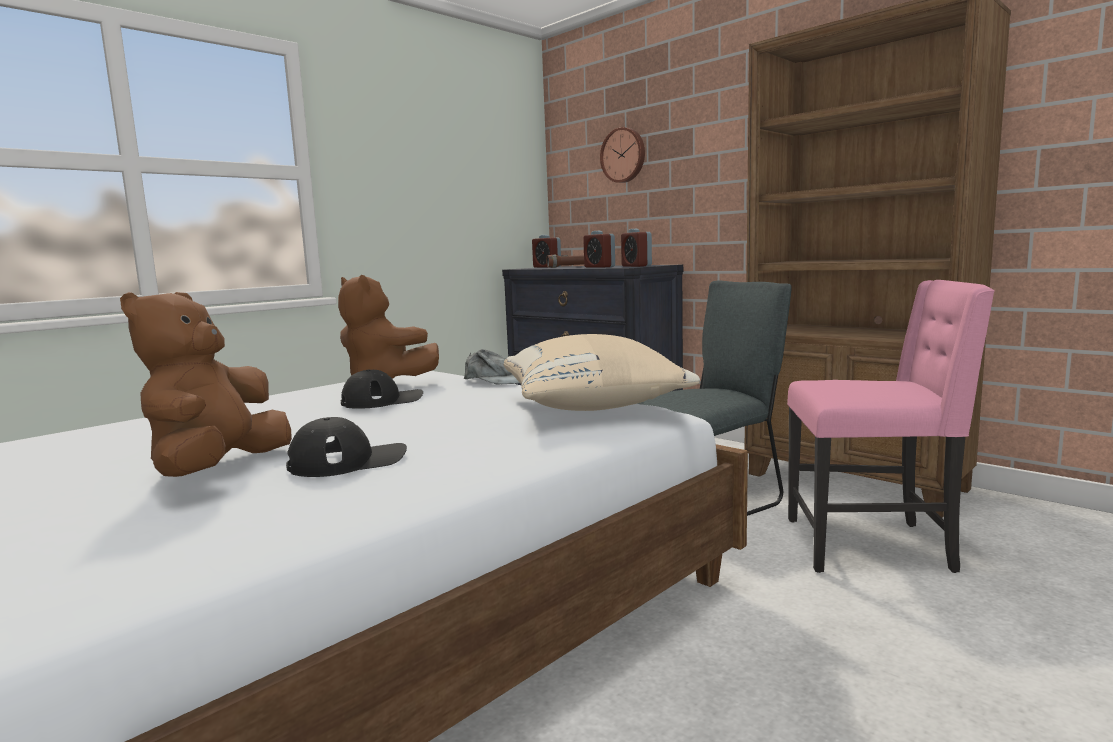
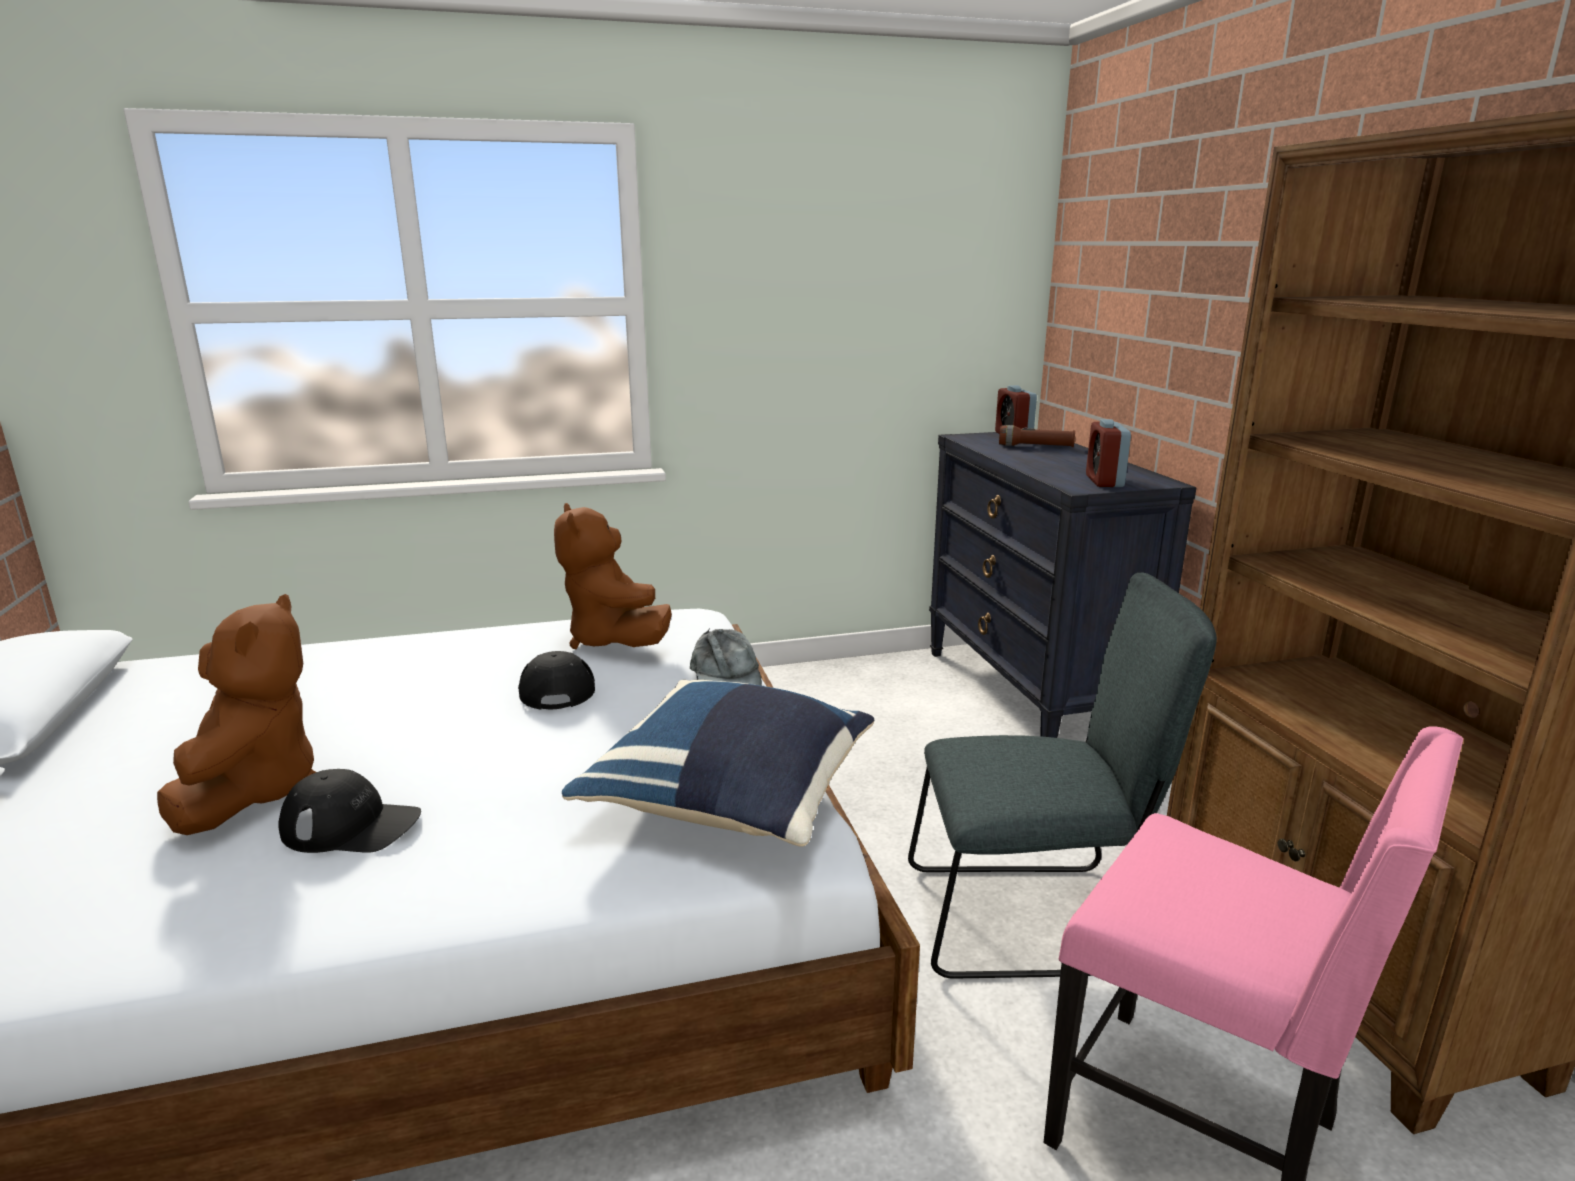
camera: 30 degrees right, 10 degrees up
(218, 470) = (252, 791): brown plush toy -> brown plush toy turned 135 degrees clockwise
(382, 400) = (557, 687): black cap -> black cap turned 105 degrees counterclockwise
(593, 407) = (733, 800): beige pillow -> blue pillow
(599, 267) = (1054, 468): alarm clock -> none
(624, 155) = (1147, 273): wall clock -> none

